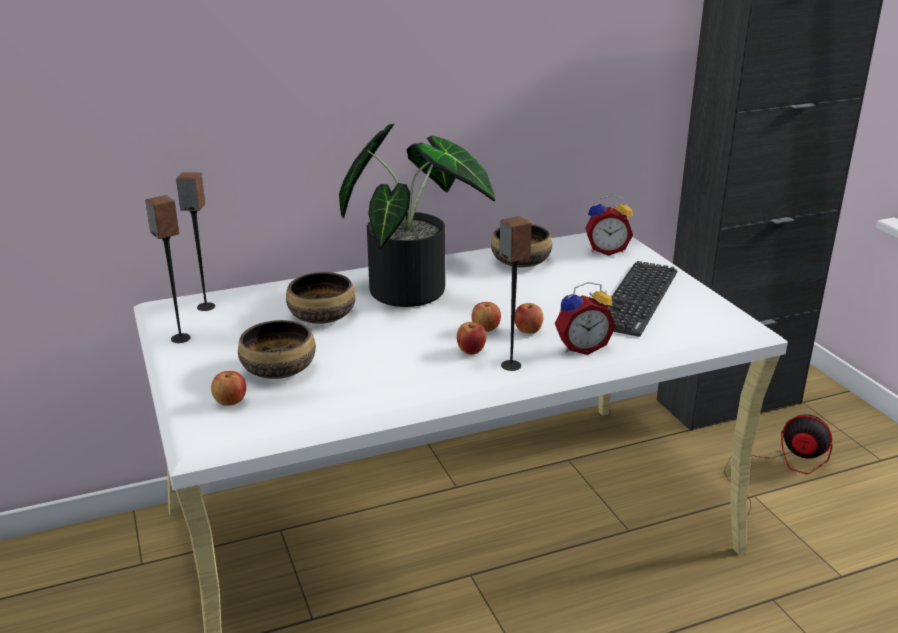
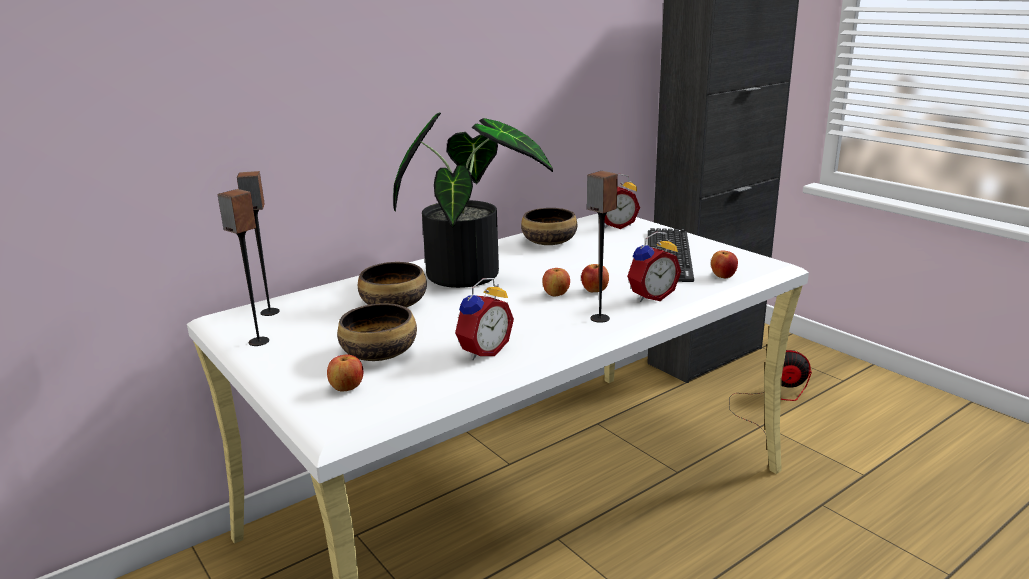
camera: 15 degrees left, 5 degrees down
(373, 384) = (482, 351): none -> alarm clock
(471, 351) = (555, 312): apple -> apple (723, 276)

